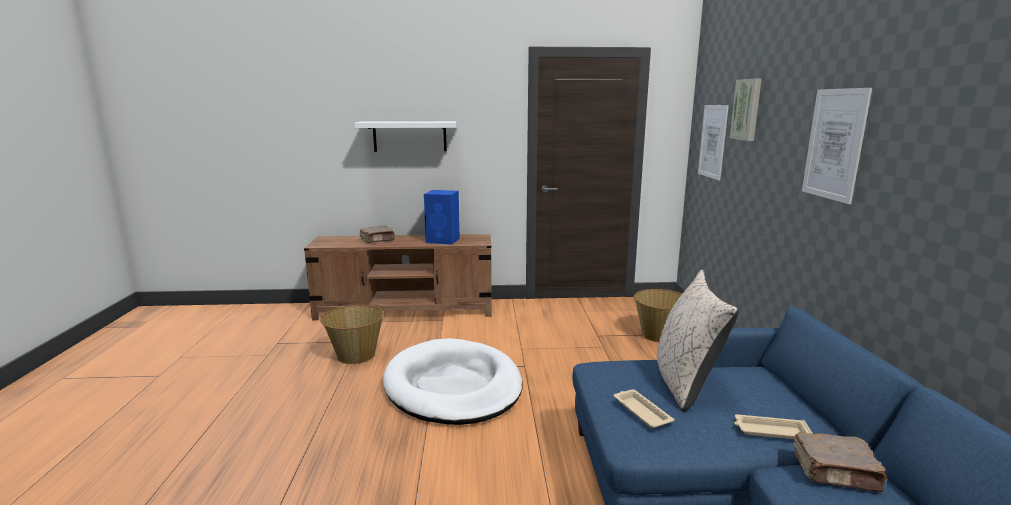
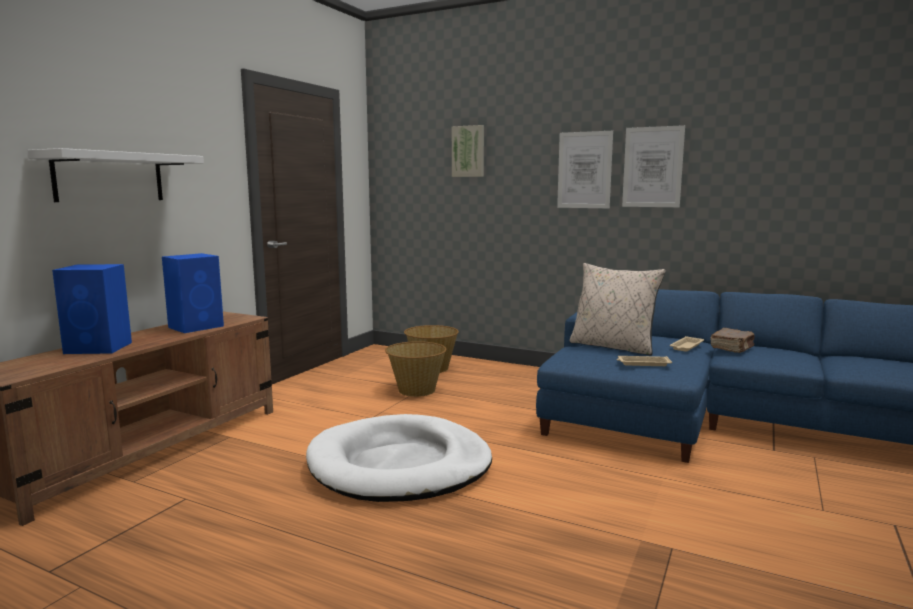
camera: 60 degrees left, 5 degrees down
(355, 355) = (226, 508): basket -> basket (416, 390)
(378, 240) = (100, 348): brown book -> blue speaker
(713, 141) = (417, 183): picture -> picture (652, 167)

